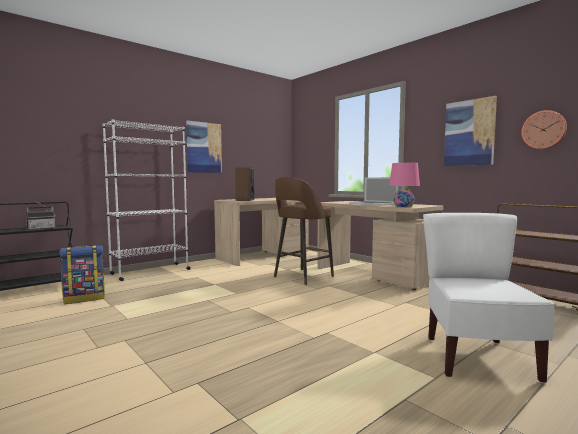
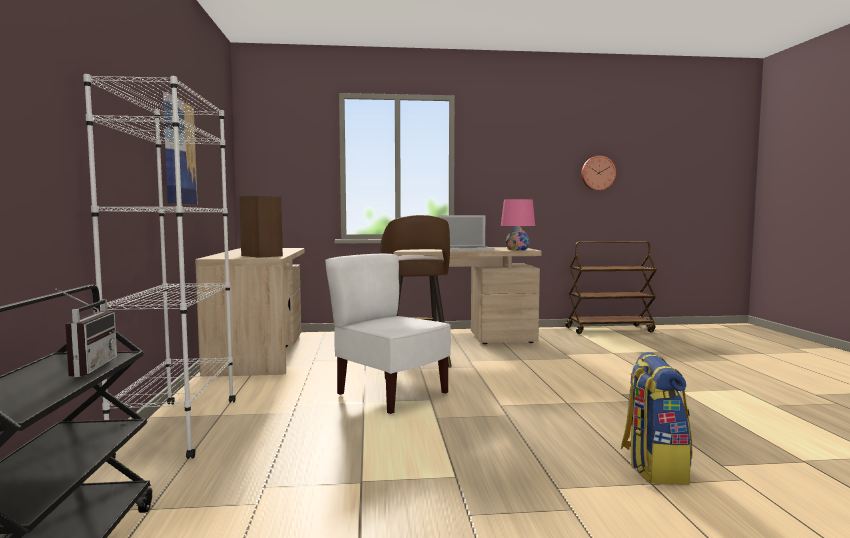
camera: 55 degrees left, 0 degrees up
(85, 298) = (267, 502): backpack -> backpack (653, 467)
(469, 133) = (532, 168): picture -> none
(476, 358) = (710, 371): white chair -> white chair (390, 394)

